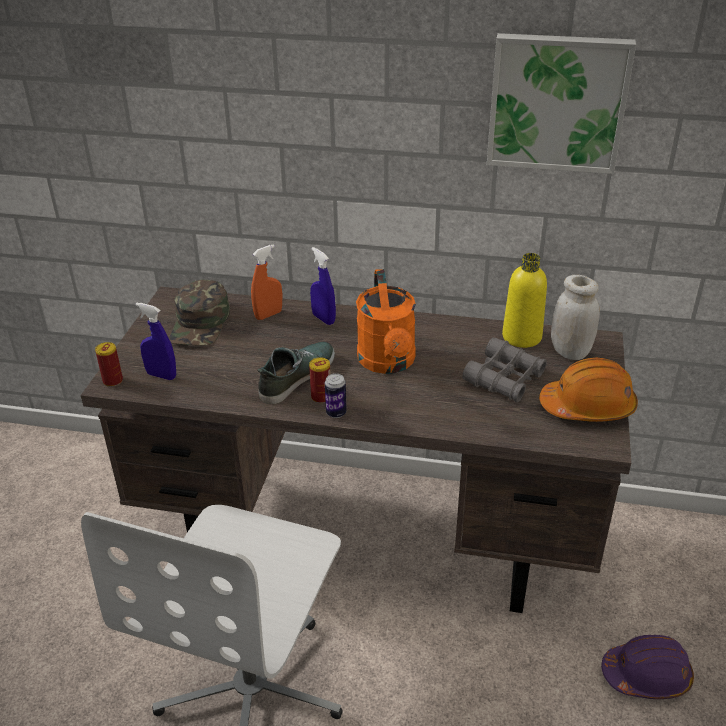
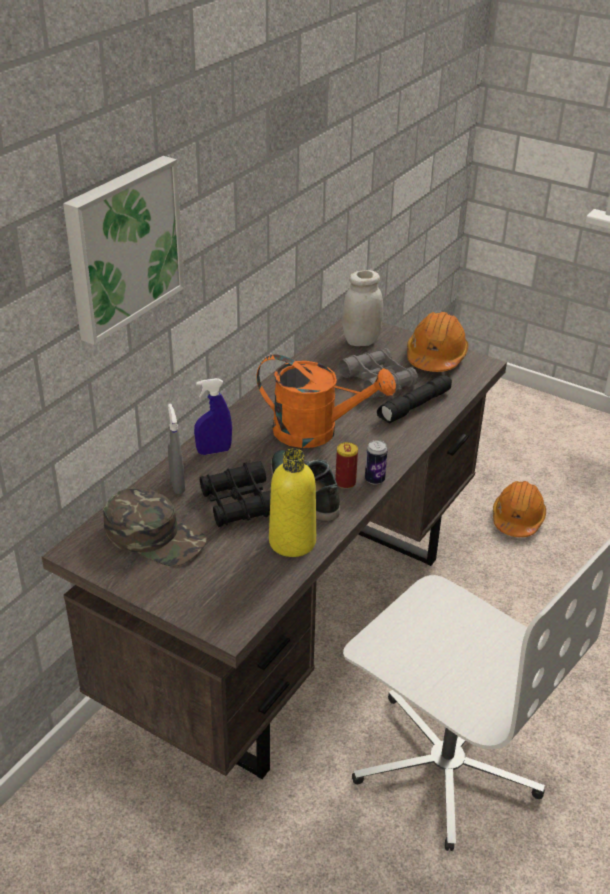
camera: 70 degrees left, 0 degrees up
(113, 381) = (225, 624): can -> none
(161, 375) = (240, 583): blue spray bottle -> none
(260, 349) = (239, 503): none -> black binoculars
(268, 315) = (177, 485): orange spray bottle -> grey spray bottle
(477, 412) = (415, 407): none -> black flashlight
(521, 337) = (325, 355): yellow bottle -> yellow bottle (292, 542)
(557, 102) = (301, 138): picture -> picture (122, 247)
(646, 675) = (517, 519): purple hard hat -> orange hard hat

